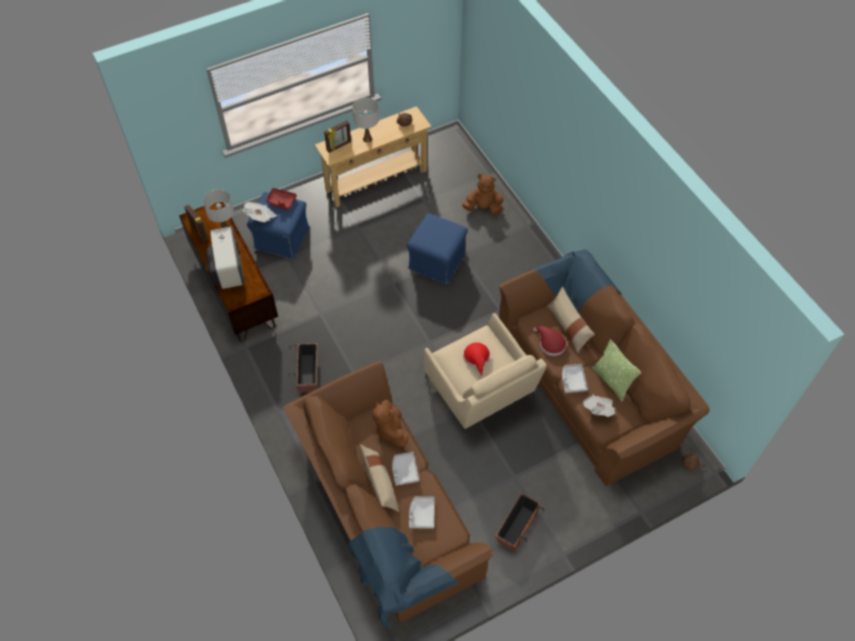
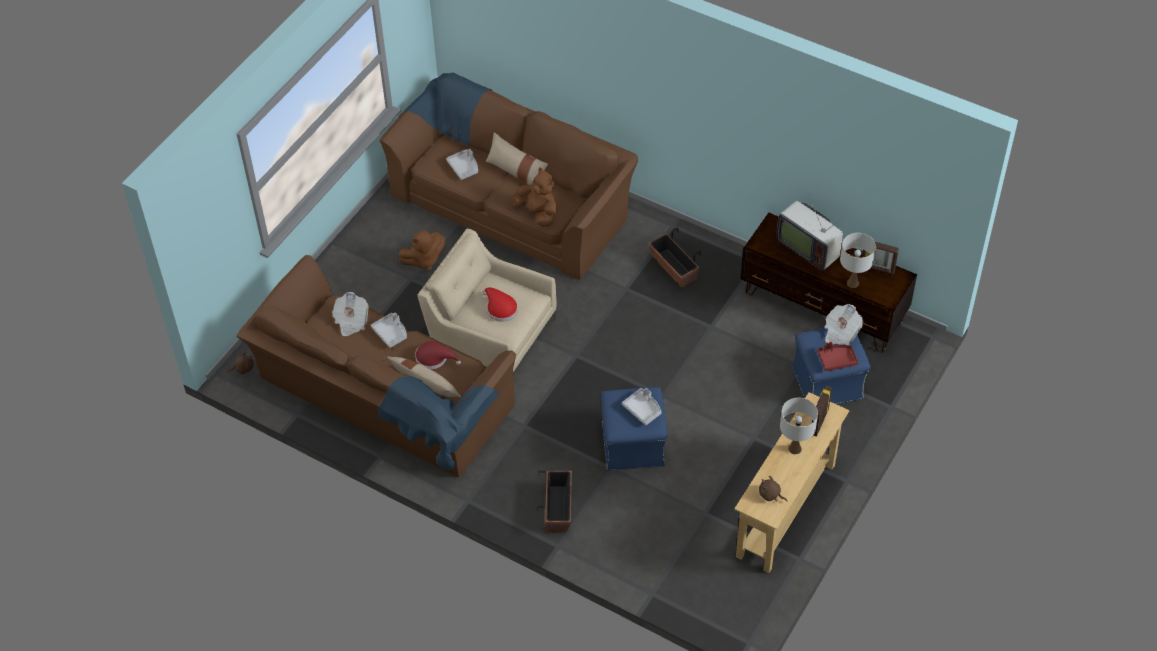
camera: 150 degrees right, 5 degrees down
(404, 471) = (502, 188): grey tray -> grey tray (643, 409)
(483, 208) = (627, 541): brown plush toy -> brown plush toy (423, 260)
(517, 527) = (385, 242): planter -> planter (558, 509)
(612, 381) = (351, 354): pillow -> none

